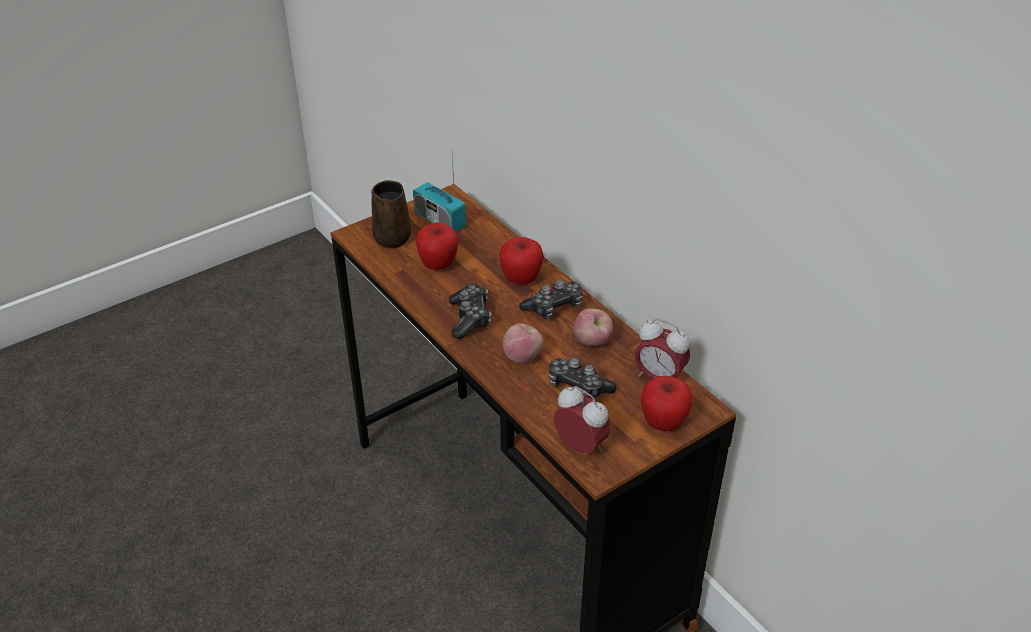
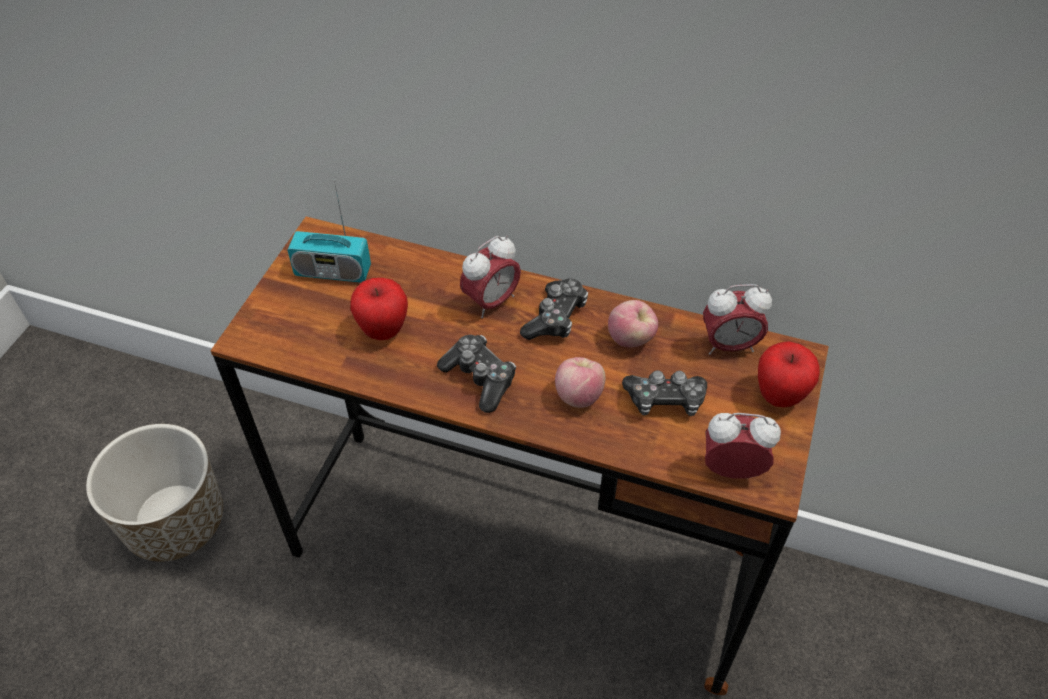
camera: 35 degrees left, 10 degrees up
(307, 386) = (175, 521): none -> planter
(392, 237) = (296, 319): brown mug -> none
(521, 280) = (491, 302): apple -> alarm clock

